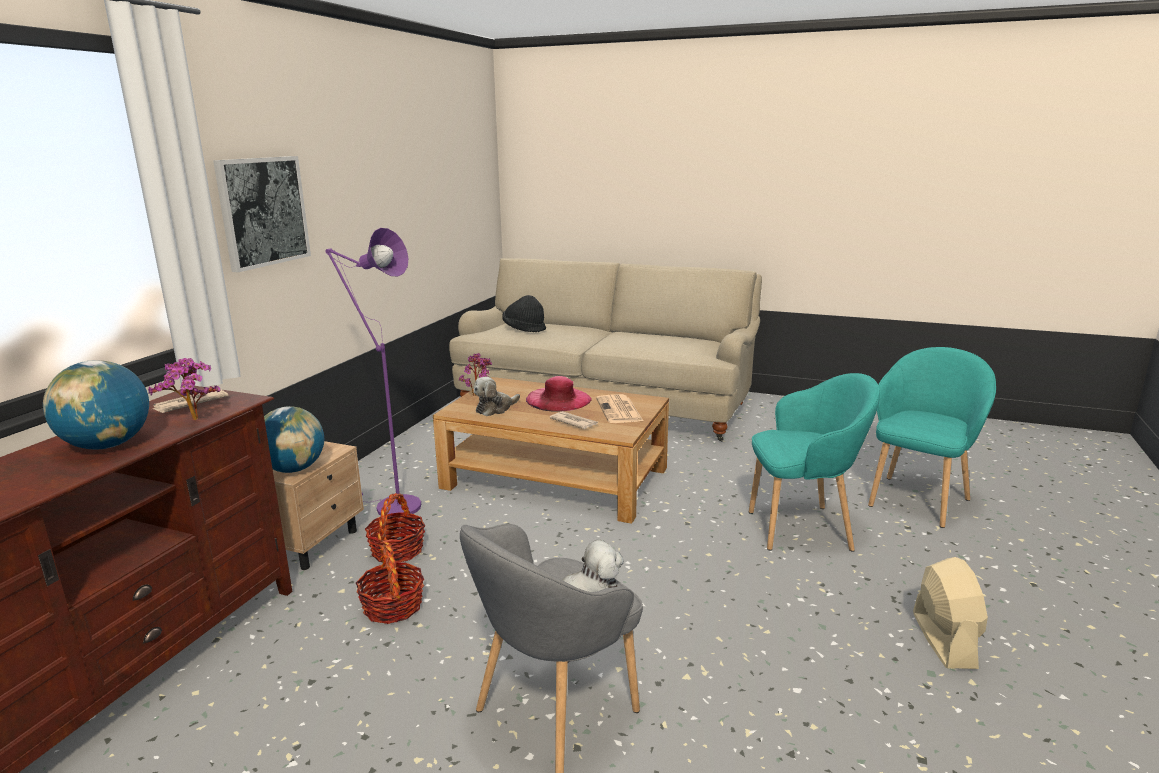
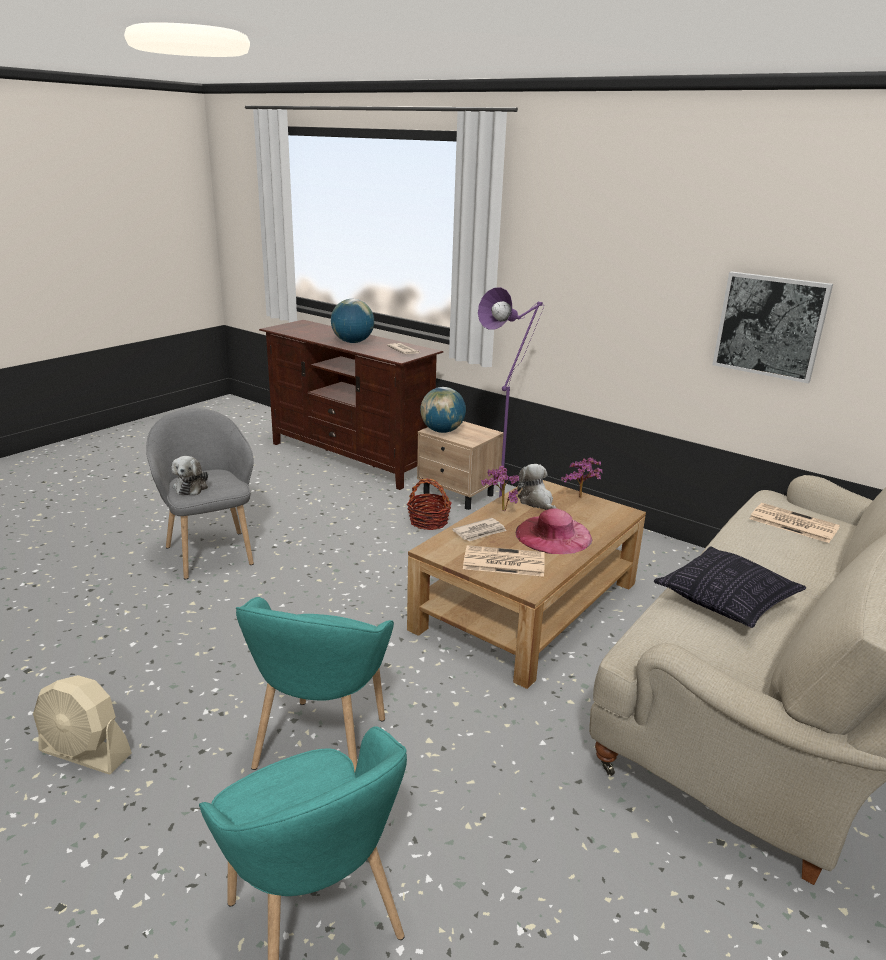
camera: 105 degrees right, 5 degrees up
(194, 421) = (371, 352): potted plant -> potted plant (500, 510)
(263, 211) = (558, 264): picture -> picture (770, 326)
(393, 607) = (358, 517): basket -> none
(524, 329) = (792, 523): black hat -> newspaper
(643, 342) = (725, 601): none -> pillow

